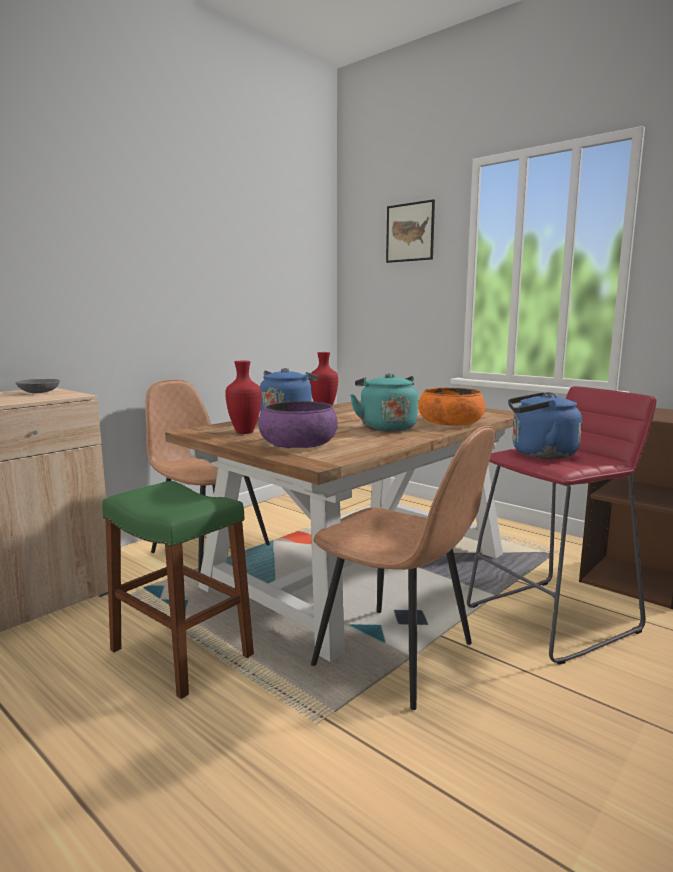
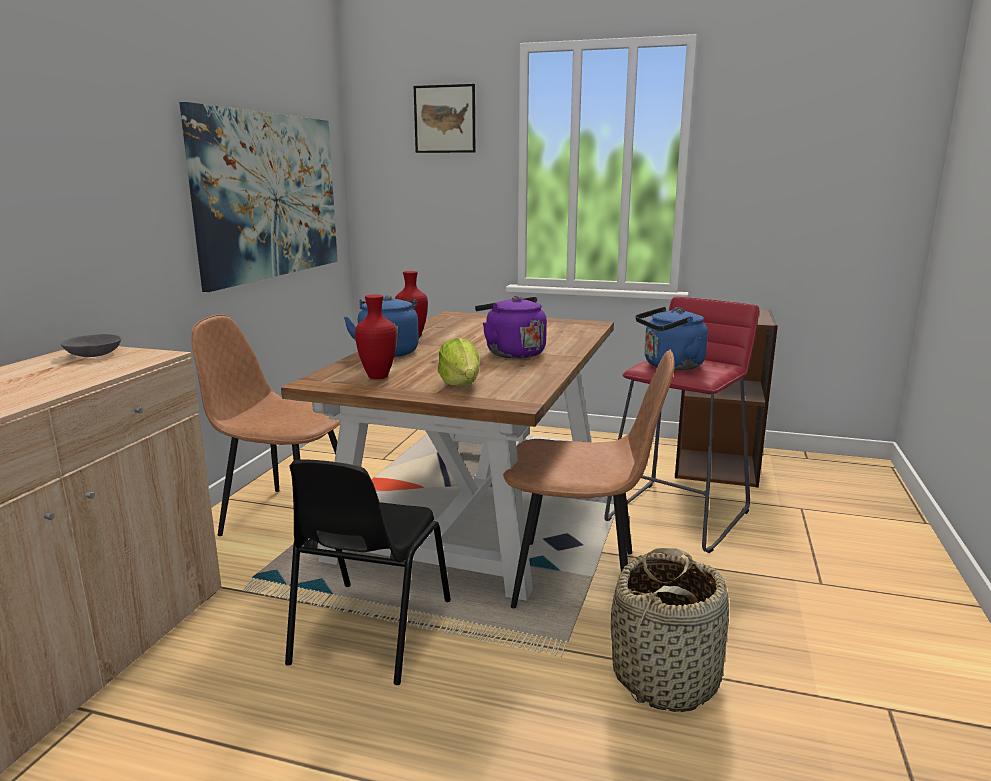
camera: 25 degrees left, 5 degrees up
(181, 652) = (369, 632): green stool -> black chair
(250, 294) = (269, 196): none -> picture
(298, 443) = (460, 384): purple bowl -> lettuce
(386, 427) = (512, 353): turquoise kettle -> purple kettle
(402, 780) = (666, 676): none -> basket
(450, 422) = (562, 340): orange bowl -> none

